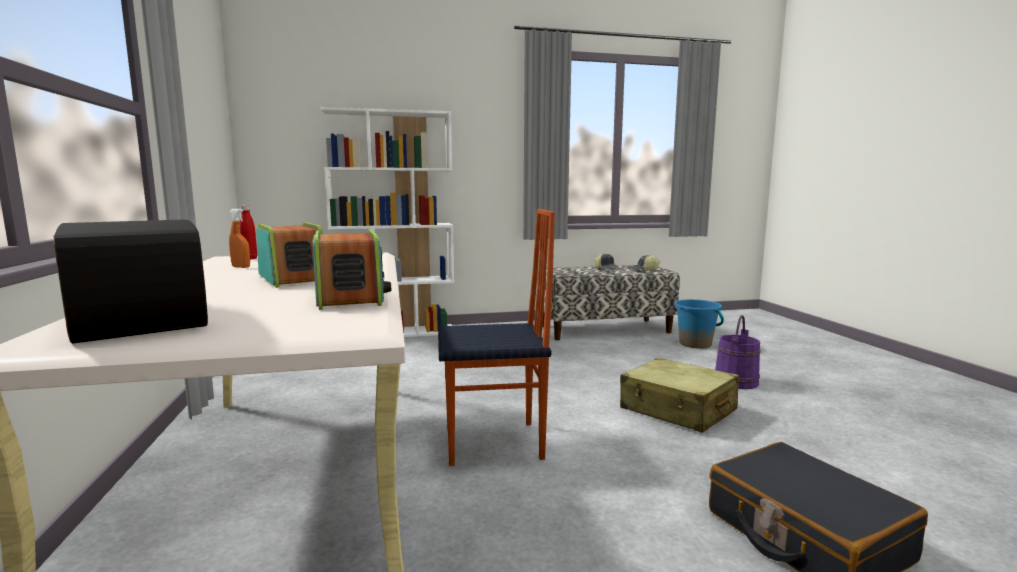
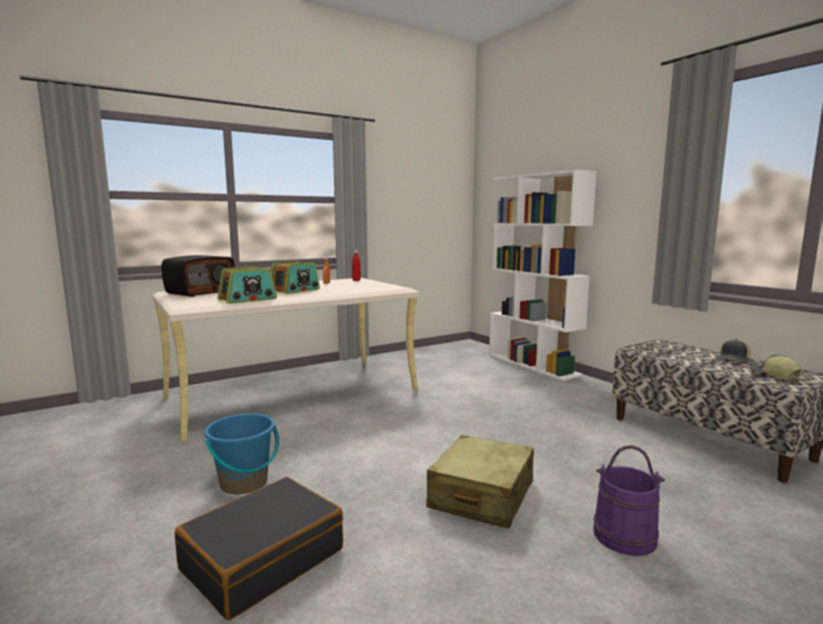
camera: 70 degrees right, 0 degrees up
(494, 444) = (357, 429): chair -> none
(695, 344) = (758, 503): blue bucket -> blue bucket (244, 483)

